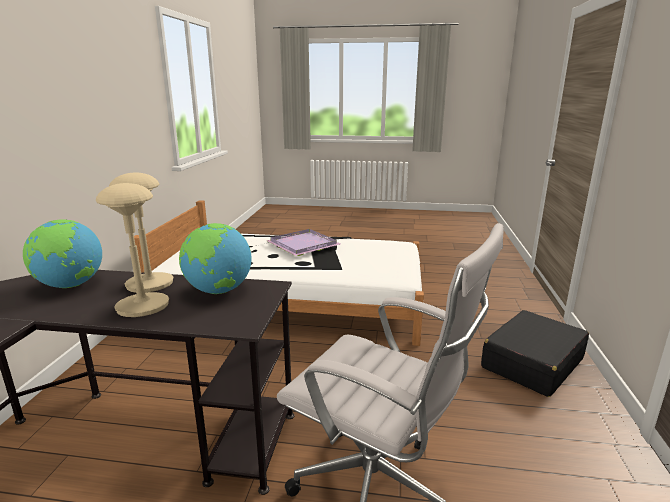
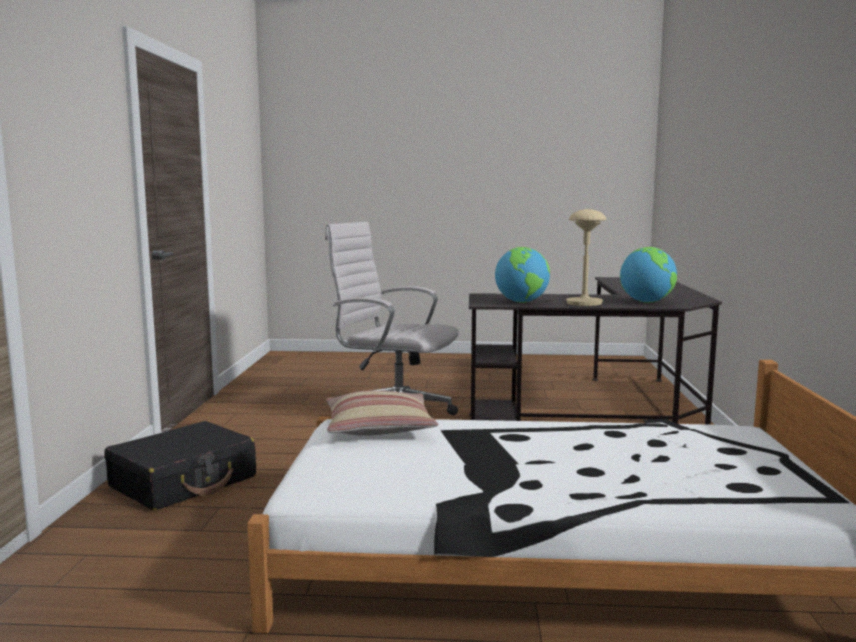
camera: 175 degrees right, 10 degrees down
(142, 307) = (563, 297): beige table lamp -> none
(303, 244) = (542, 468): purple tray -> none
(378, 273) = (379, 427): none -> pillow

